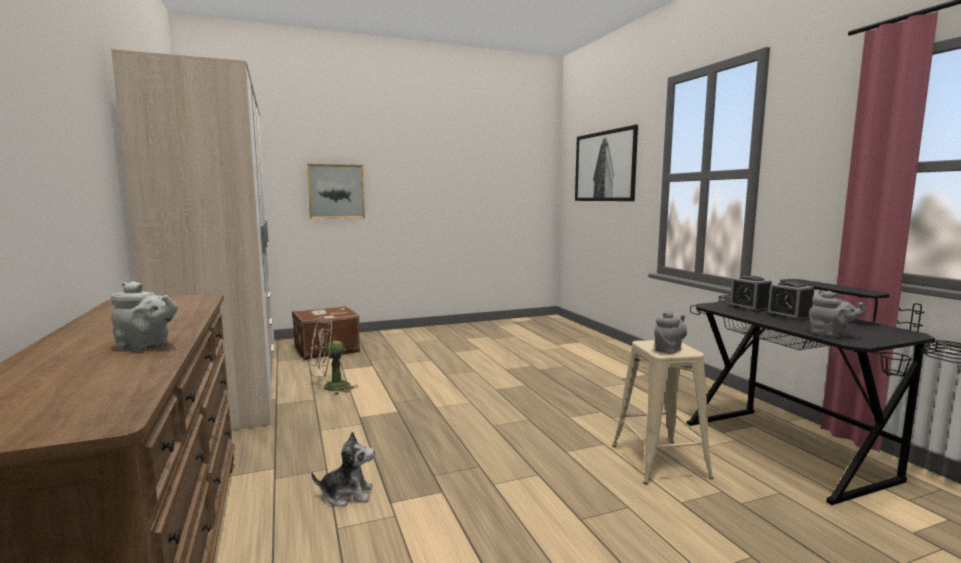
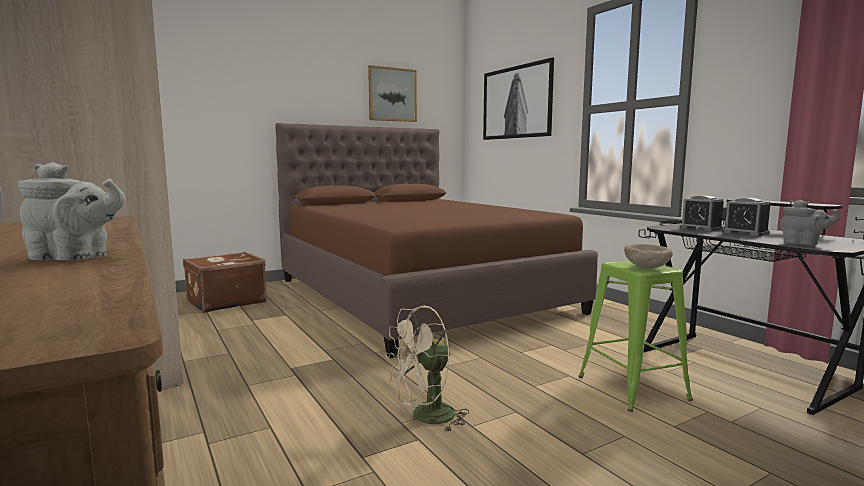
camera: 10 degrees left, 0 degrees up
(330, 388) = (244, 340): beige fan -> beige fan (426, 418)
(336, 191) = (229, 124): picture -> picture (392, 94)
(347, 495) = (306, 453): plush toy -> none
(498, 352) = (419, 295): none -> brown bed
(660, 462) = (633, 388): beige stool -> green stool
(669, 350) = (646, 268): grey teapot -> beige bowl

